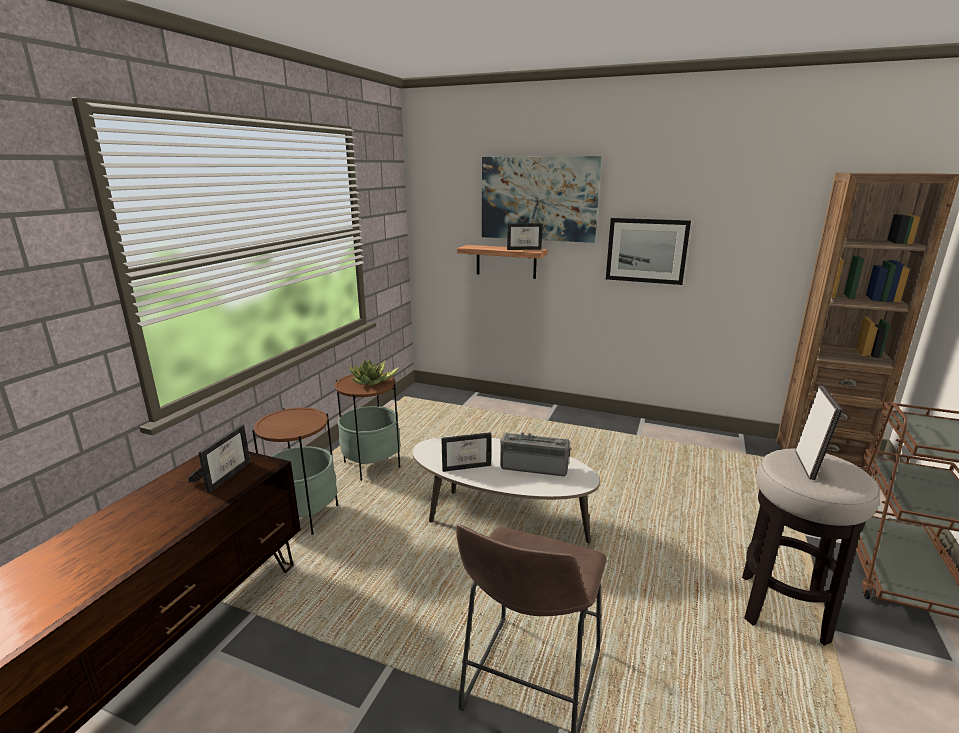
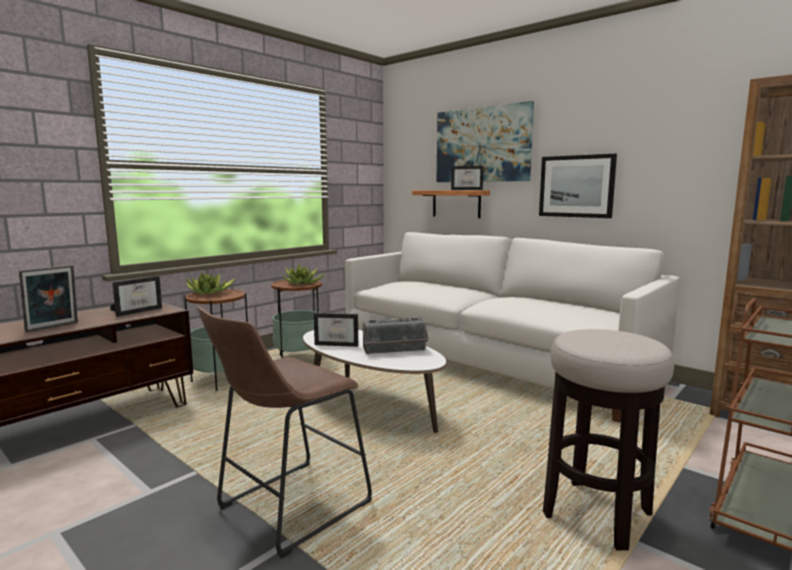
camera: 20 degrees right, 10 degrees down
(280, 420) = (209, 293): none -> potted plant
(534, 466) = (394, 351): radio -> radio turned 135 degrees clockwise
(568, 433) = (490, 362): none -> white sofa
(808, 465) = (601, 336): picture frame -> picture frame (53, 327)

